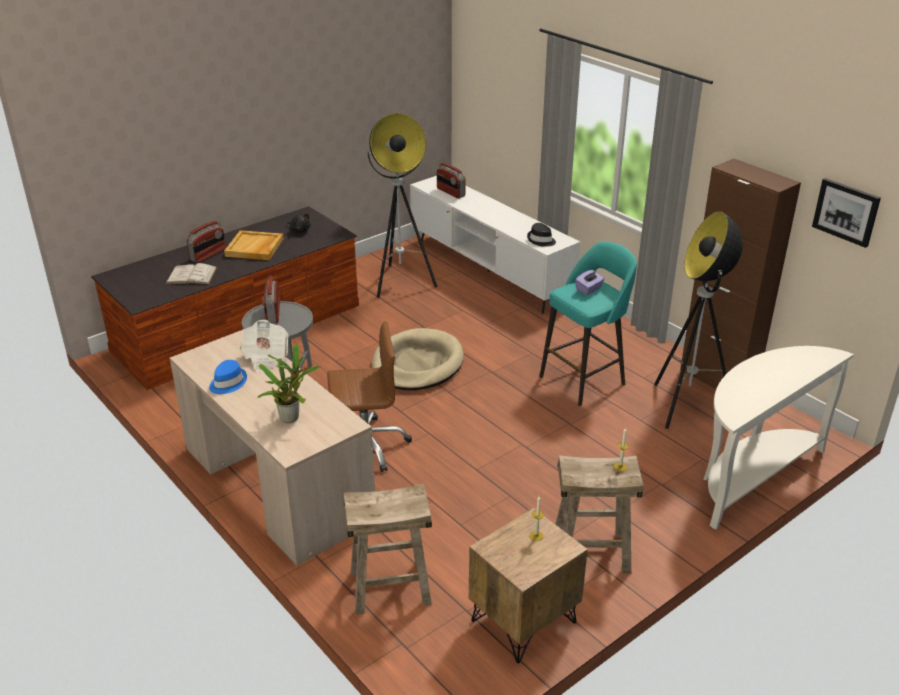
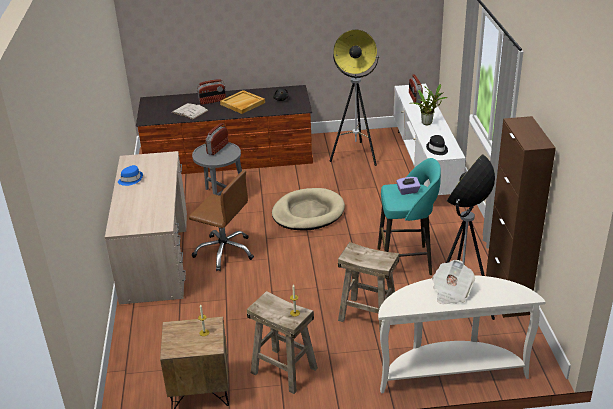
camera: 35 degrees right, 0 degrees up
(266, 357) = (165, 172): newspaper -> newspaper (451, 292)
(291, 417) = (139, 210): potted plant -> potted plant (428, 123)
(390, 588) = (151, 338): beige stool -> beige stool (367, 315)
(846, 212) = (574, 181): picture -> none

